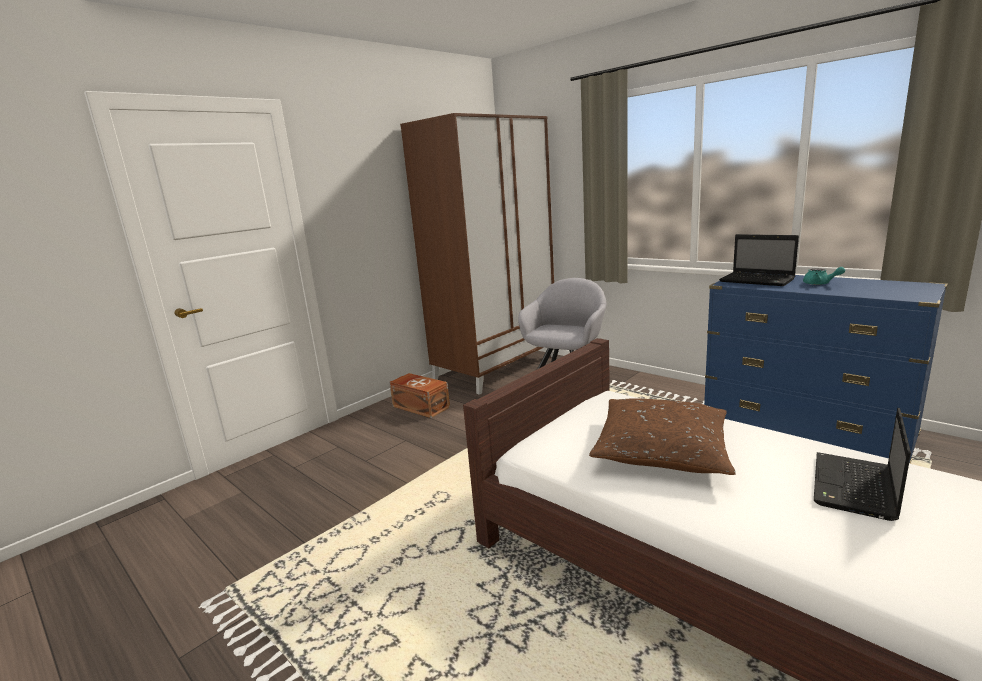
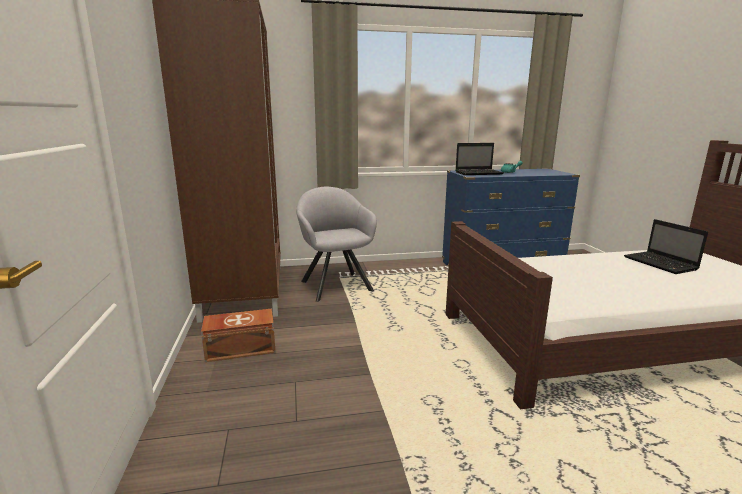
camera: 55 degrees left, 0 degrees up
(662, 449) = (585, 277): brown pillow -> none

